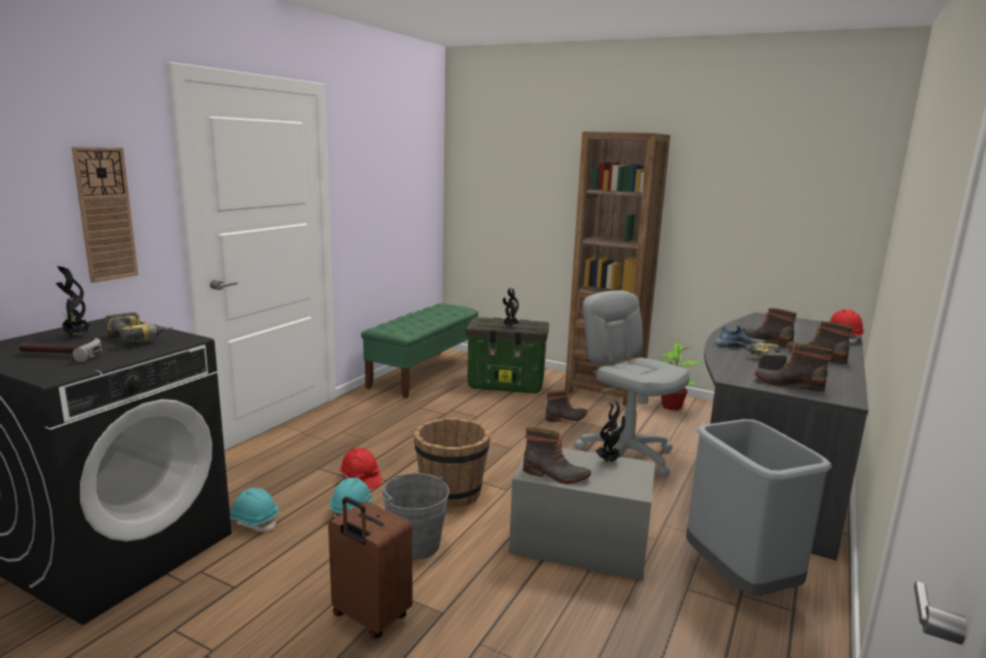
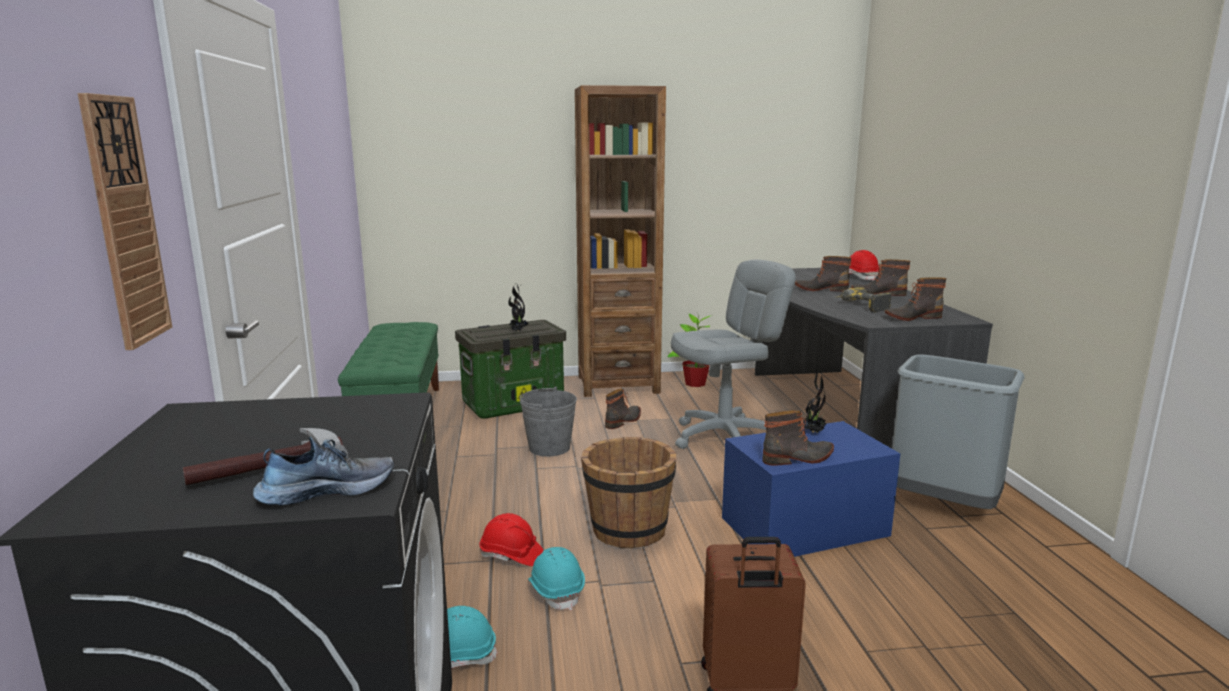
camera: 35 degrees left, 0 degrees up
(76, 335) = (196, 443): potted plant -> none
(140, 338) = (321, 417): power drill -> none
(415, 545) = (676, 594): grey bucket -> grey bucket (549, 448)
(579, 542) = (804, 526): grey storage box -> blue storage box
(626, 455) = (725, 438): grey office chair -> grey office chair turned 135 degrees clockwise
(739, 346) = (816, 297): shoe -> shoe (327, 490)

